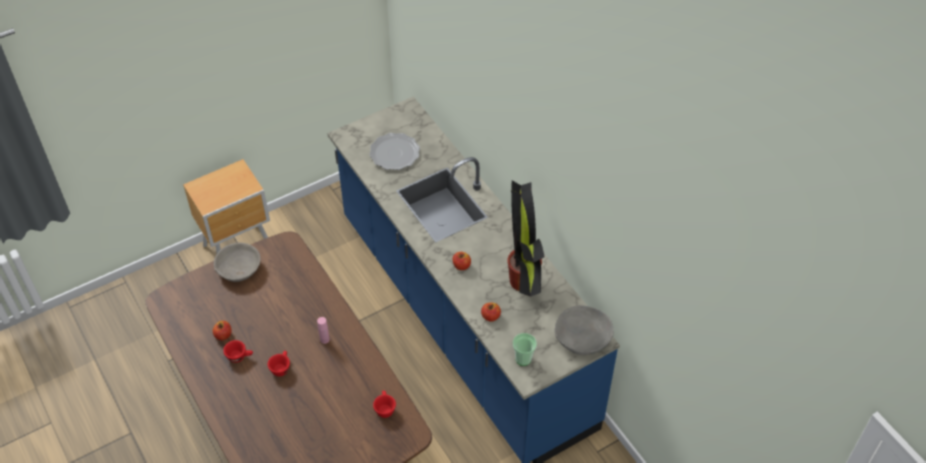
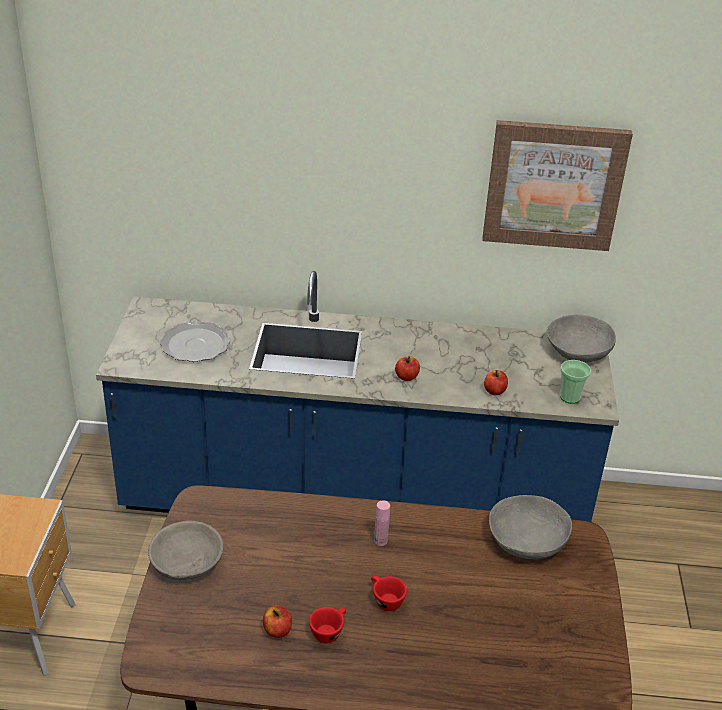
camera: 55 degrees left, 15 degrees down
(384, 408) = (527, 541): red cup -> grey bowl
(523, 282) = (471, 351): potted plant -> none
(600, 214) = (554, 185): none -> picture

